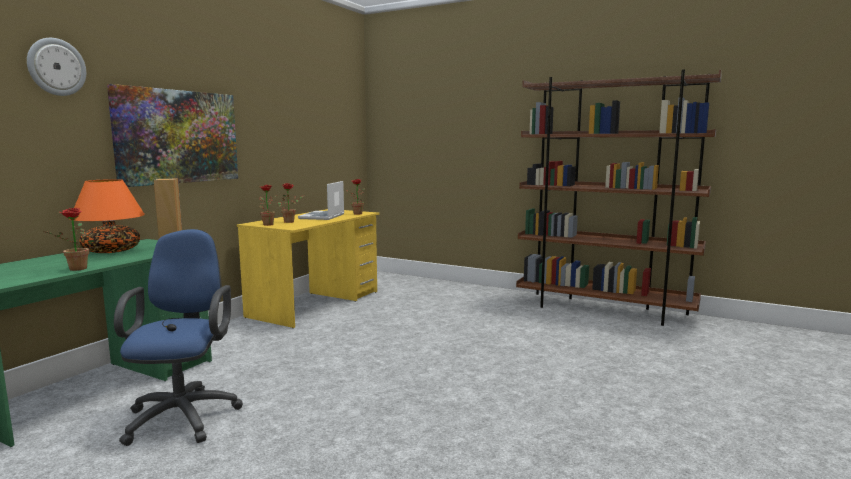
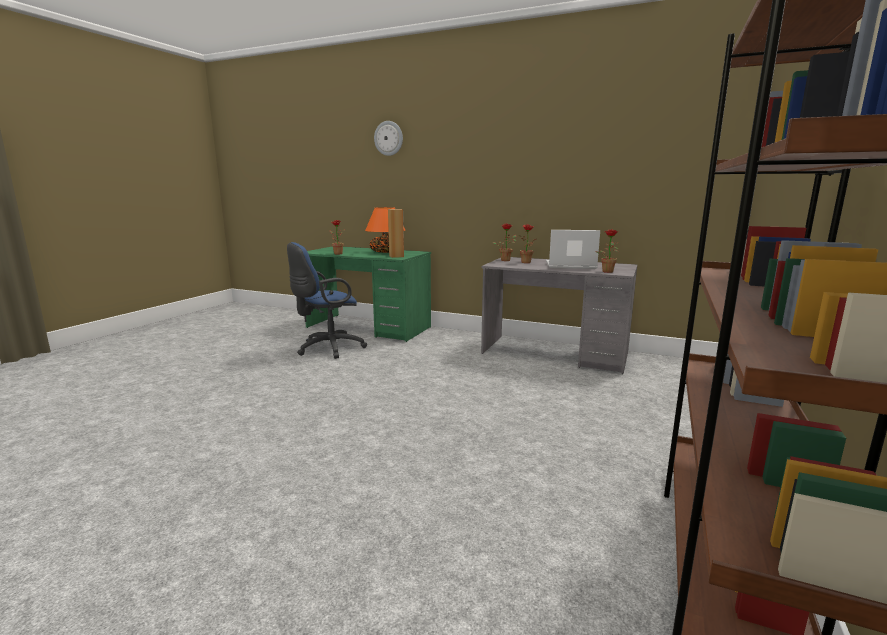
camera: 85 degrees right, 5 degrees up
(178, 137) = (462, 179): picture -> none
(185, 414) = (327, 349): blue office chair -> blue office chair turned 150 degrees clockwise
(316, 304) = (555, 353): yellow desk -> grey desk

